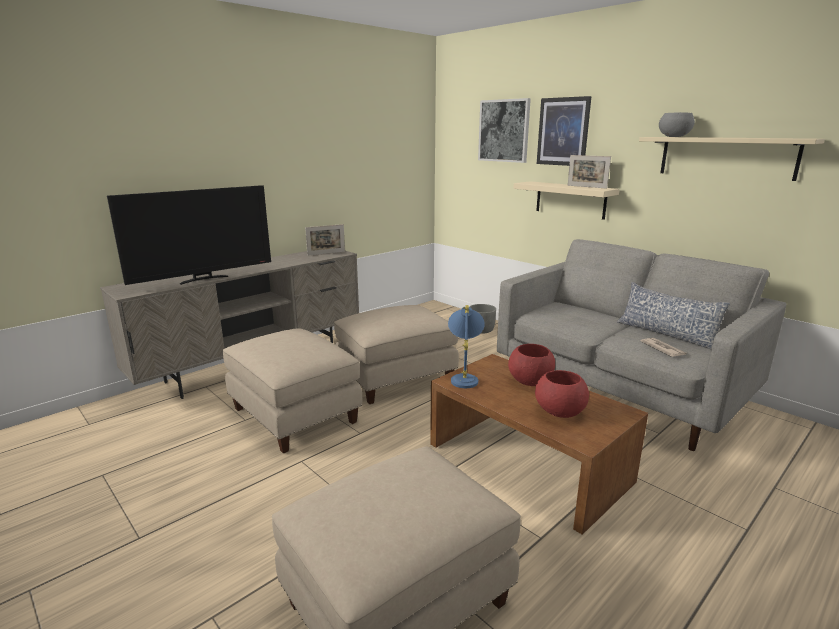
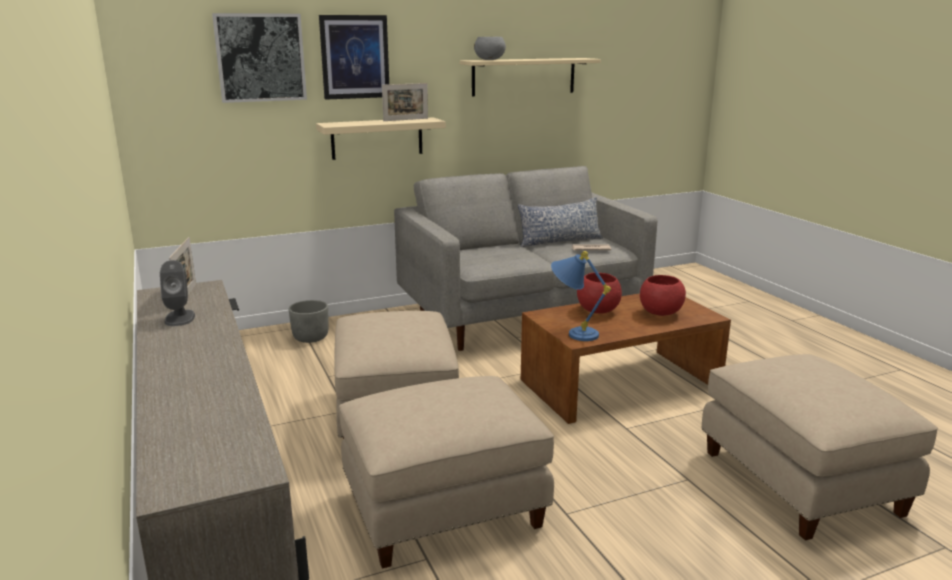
camera: 70 degrees left, 0 degrees up
(203, 279) = (231, 394): television -> none
(295, 257) = (180, 318): none -> grey speaker

